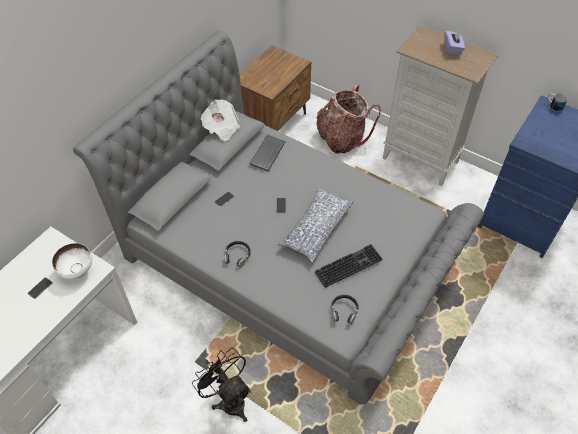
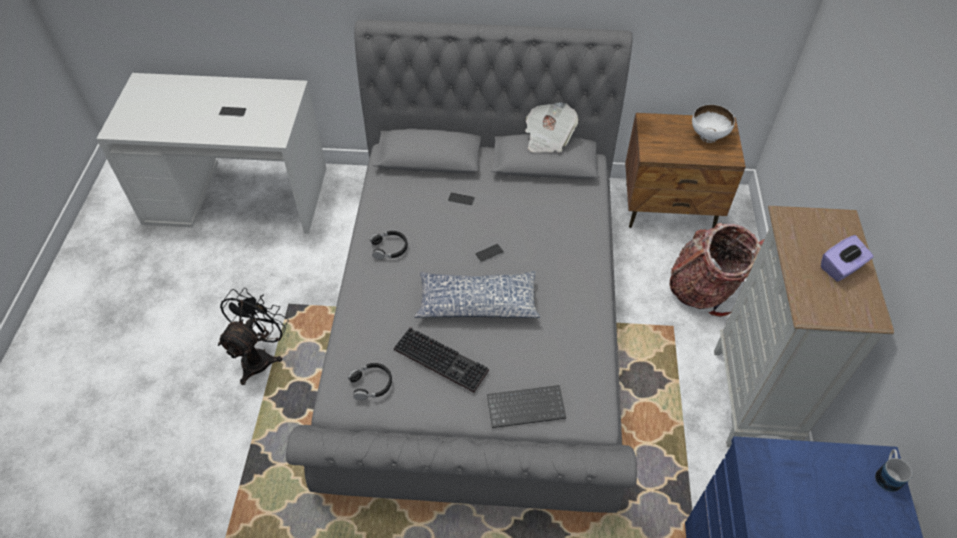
camera: 60 degrees right, 0 degrees up
(77, 271) = (266, 125): white bowl -> white bowl (708, 136)
(267, 153) = (560, 203): keyboard -> keyboard (526, 406)

